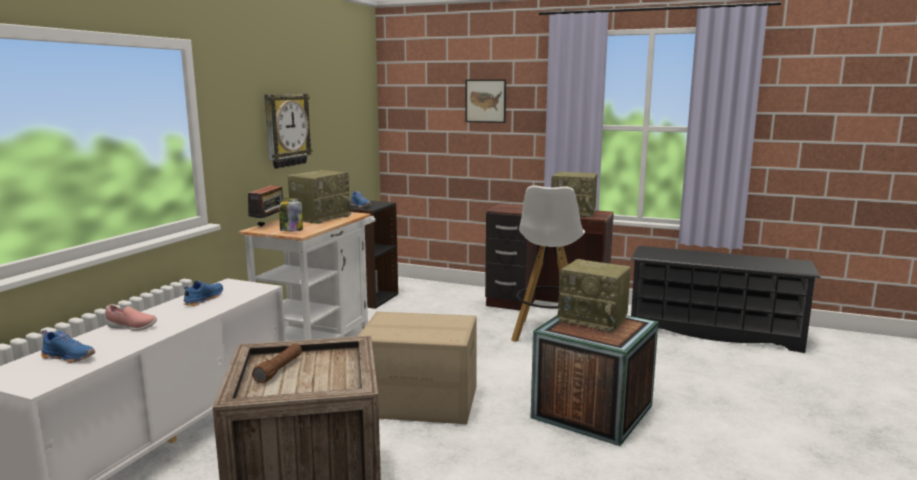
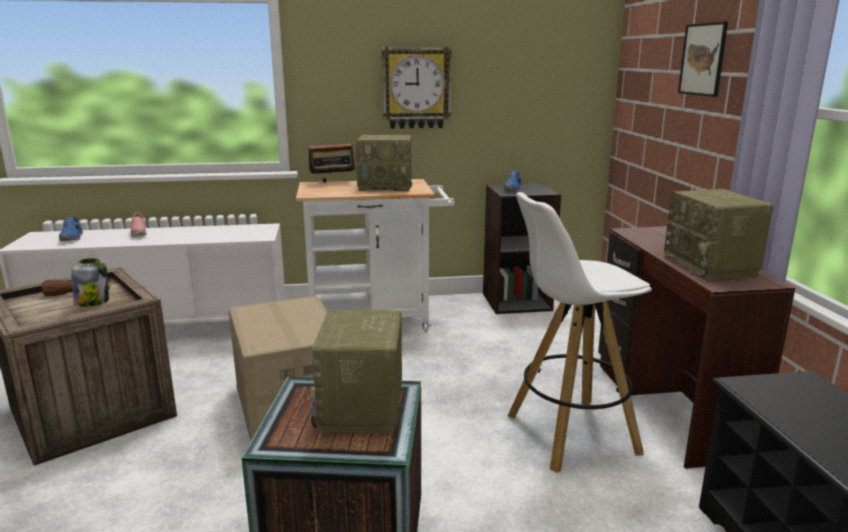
camera: 60 degrees right, 5 degrees up
(203, 299) = (215, 231): blue shoe -> none
(291, 230) = (318, 190): jar -> jar (93, 302)

